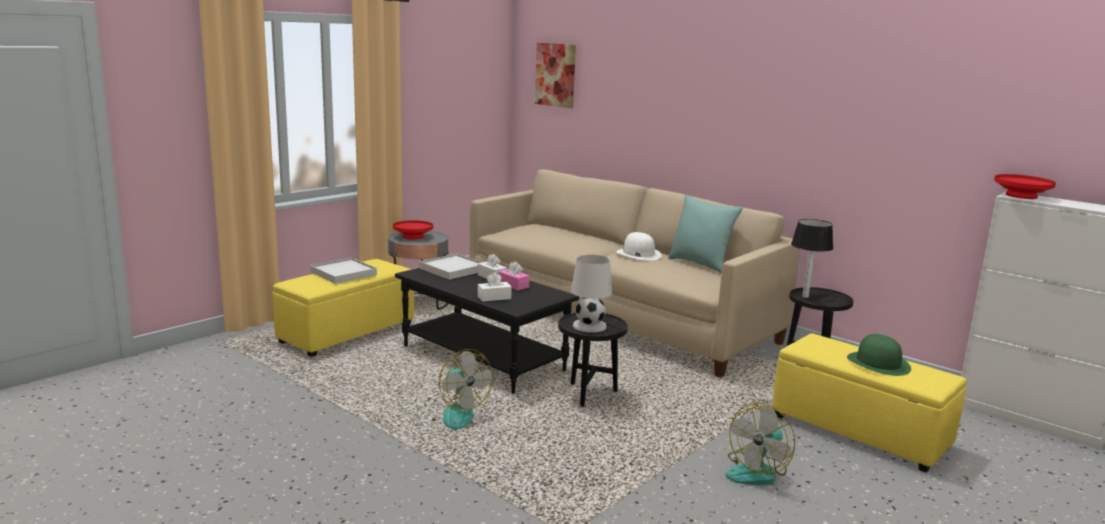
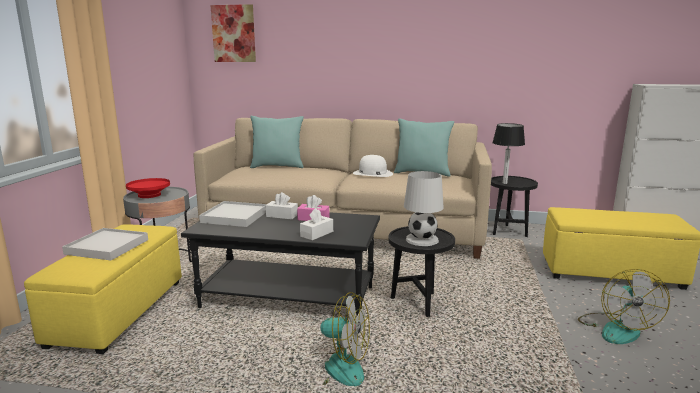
camera: 30 degrees left, 0 degrees up
(561, 229) = (277, 166): none -> turquoise pillow
(878, 363) = (629, 217): green hat -> none
(1021, 196) = (652, 84): red bowl -> none

